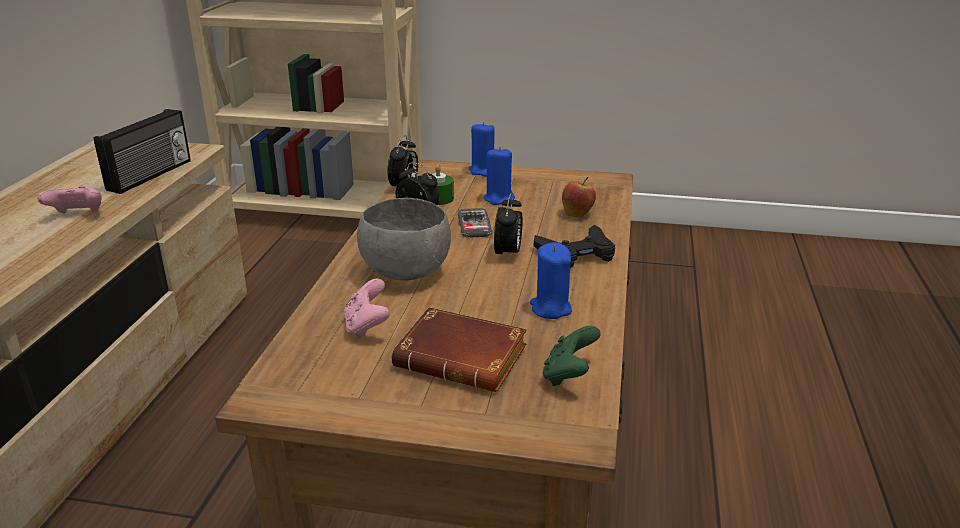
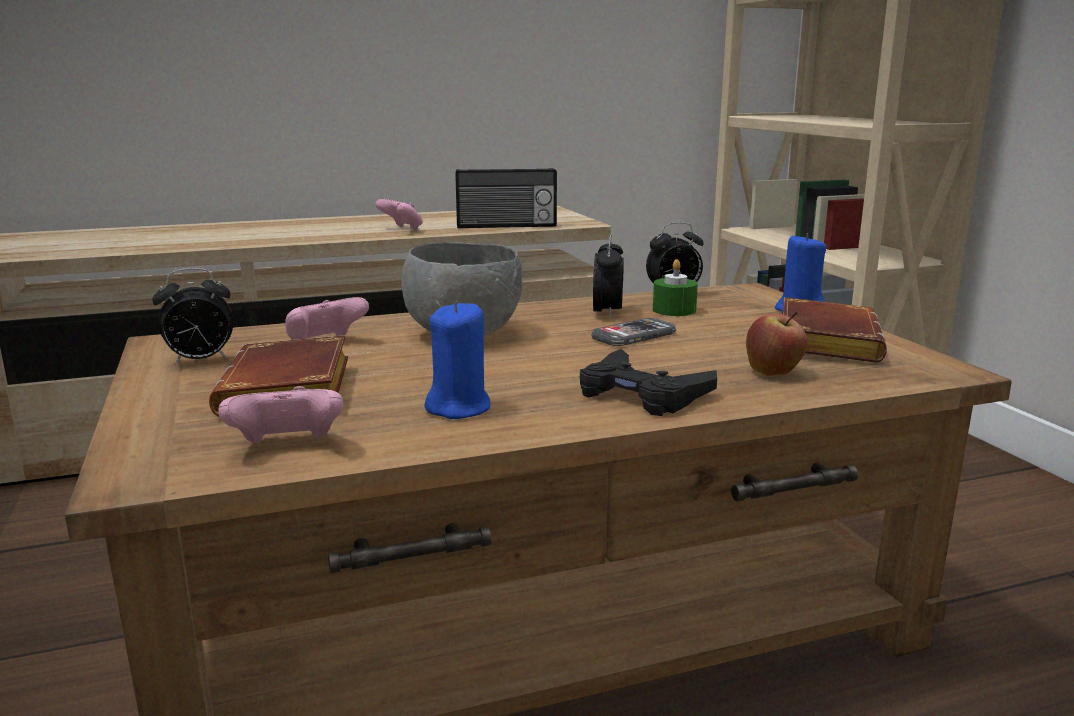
camera: 60 degrees right, 10 degrees down
(499, 199) = (732, 331): blue candle -> none
(508, 254) = (580, 362): alarm clock -> alarm clock (200, 361)
(542, 186) = (822, 341): none -> brown book
(569, 375) = (287, 447): green game controller -> pink game controller

